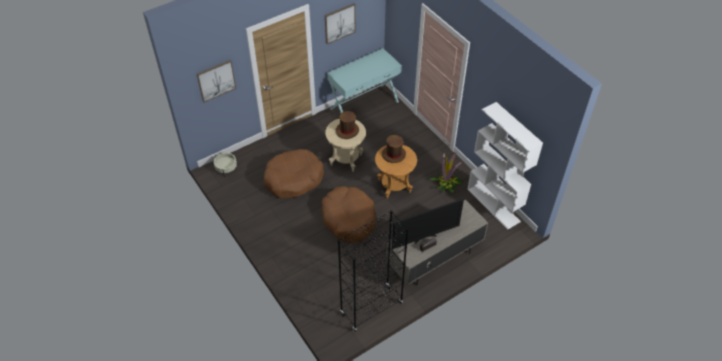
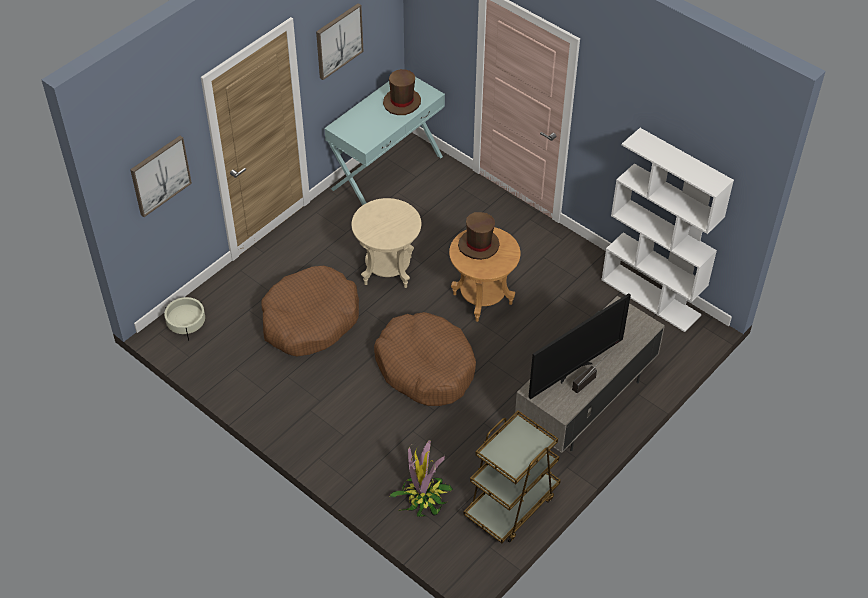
camera: 15 degrees left, 0 degrees up
(347, 130) = (388, 220): brown hat -> brown hat (402, 102)
(371, 308) = (511, 504): black bookcase -> brown cart
(446, 184) = (565, 278): potted plant -> potted plant (423, 497)

